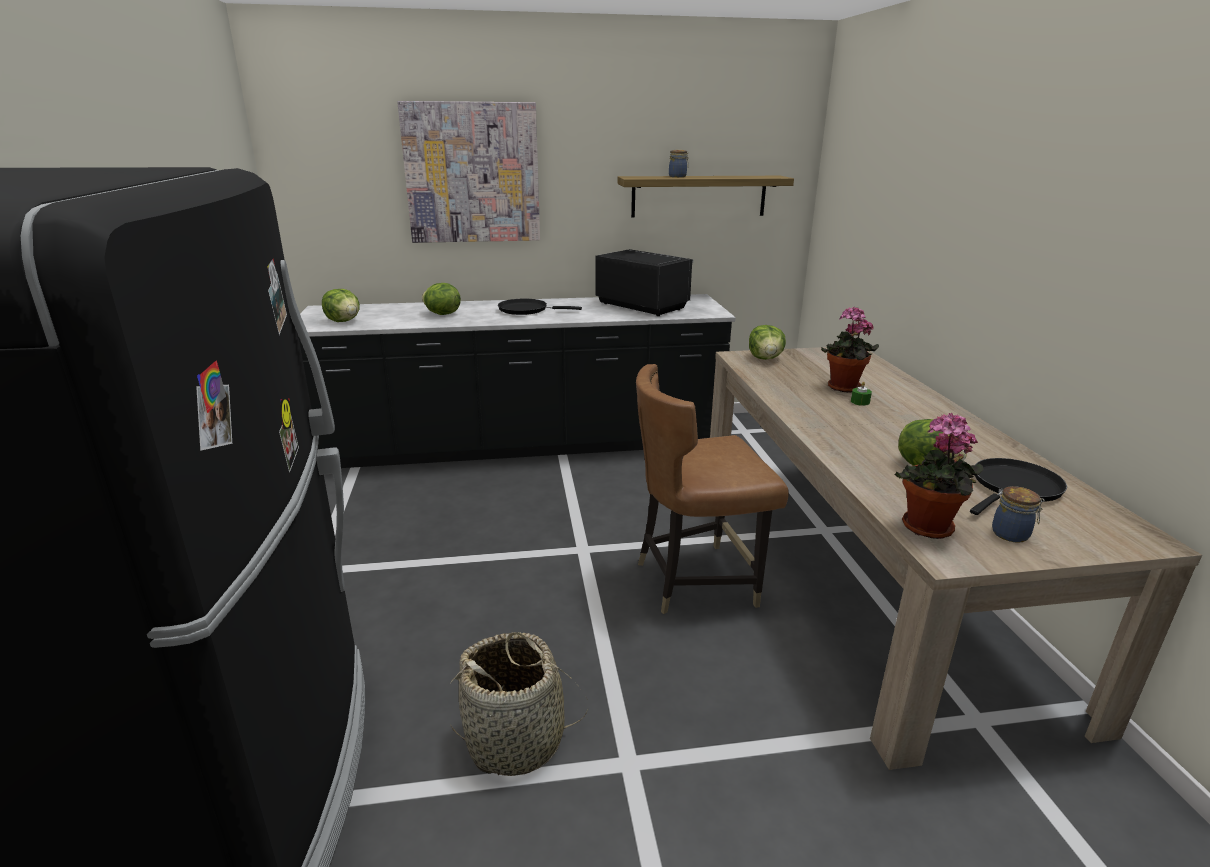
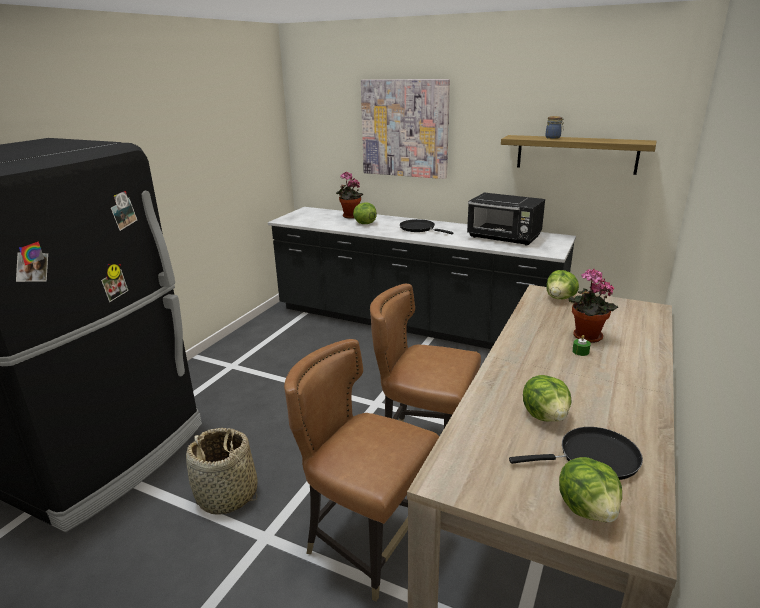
camera: 35 degrees right, 0 degrees up
(344, 321) = (306, 220): lettuce -> lettuce (588, 509)
(641, 306) = (504, 238): black microwave -> black microwave turned 135 degrees clockwise
(749, 706) = (366, 543): none -> brown chair
(927, 529) = (460, 458): potted plant -> potted plant (349, 216)
(1012, 534) = (521, 489): jar -> none

